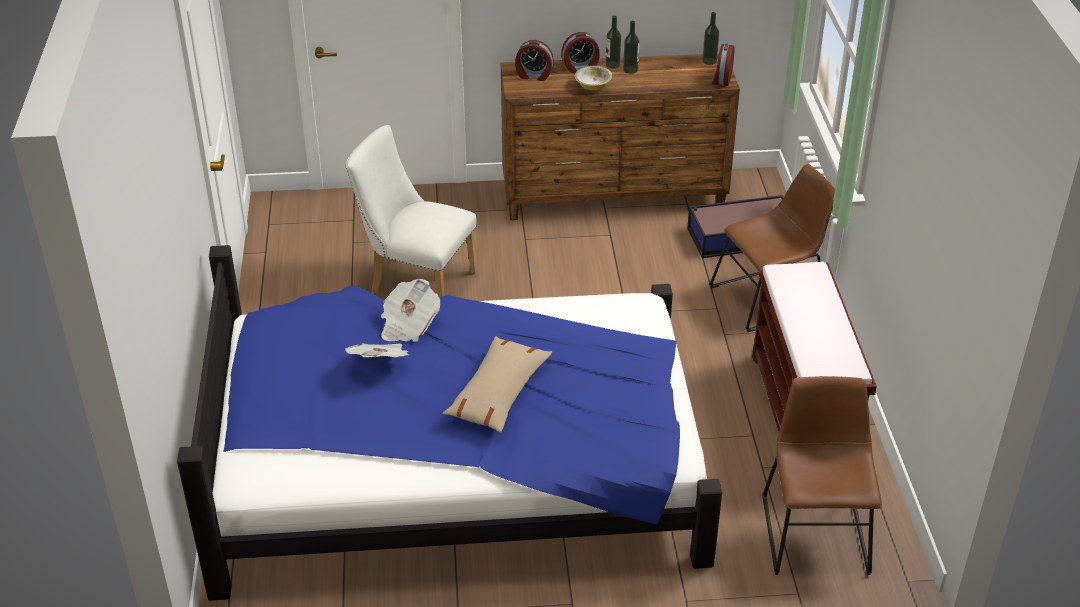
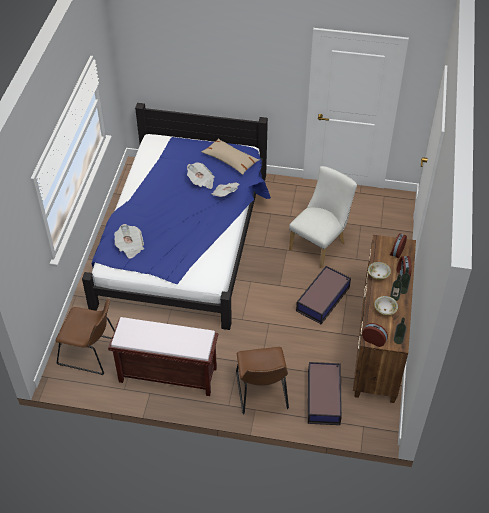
camera: 105 degrees right, 10 degrees up
(498, 393) = (167, 215): beige pillow -> beige pillow (230, 160)
(545, 261) = (323, 299): none -> storage box
(614, 424) = (130, 247): none -> newspaper
(660, 75) = (385, 310): none -> bowl

